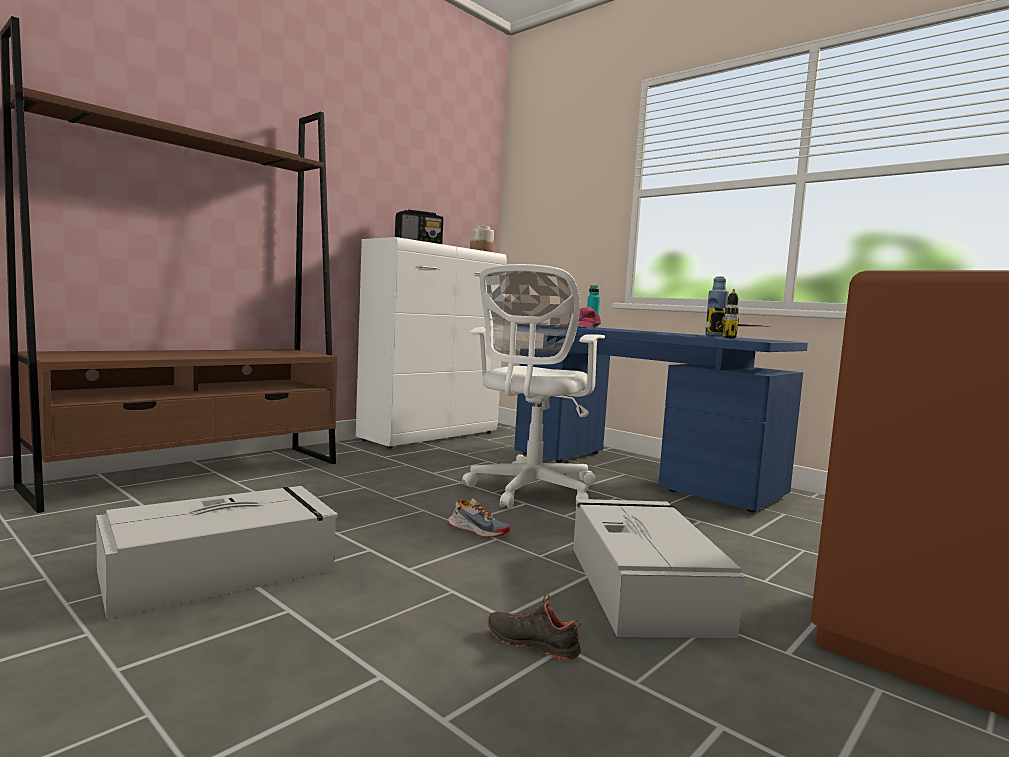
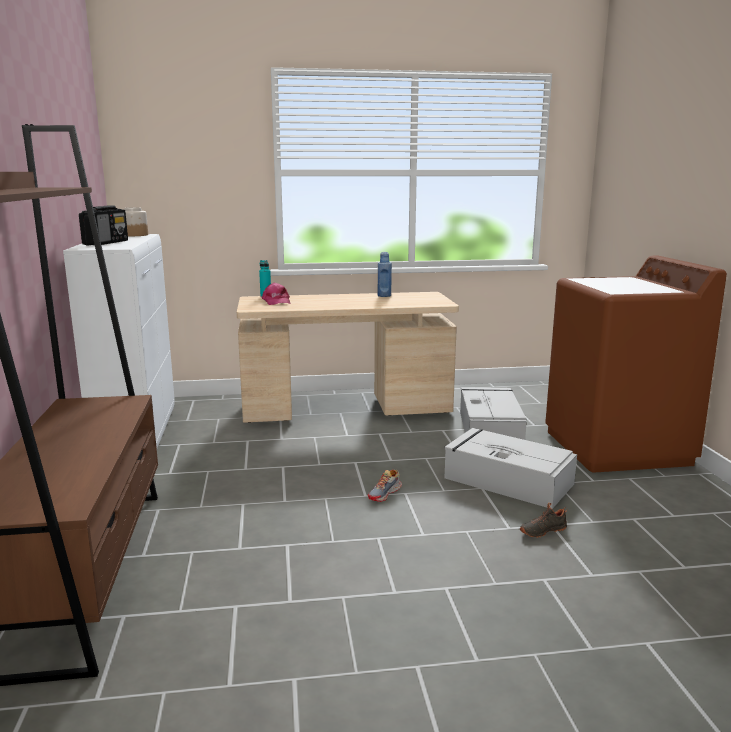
camera: 50 degrees left, 10 degrees up
(222, 570) = (358, 599): grey storage box -> grey storage box (490, 428)
(478, 530) = (385, 493): shoe -> shoe turned 150 degrees clockwise
(530, 491) = (335, 453): white office chair -> none
(639, 474) = (346, 409): blue desk -> beige desk
(740, 338) = (421, 300): power drill -> none

